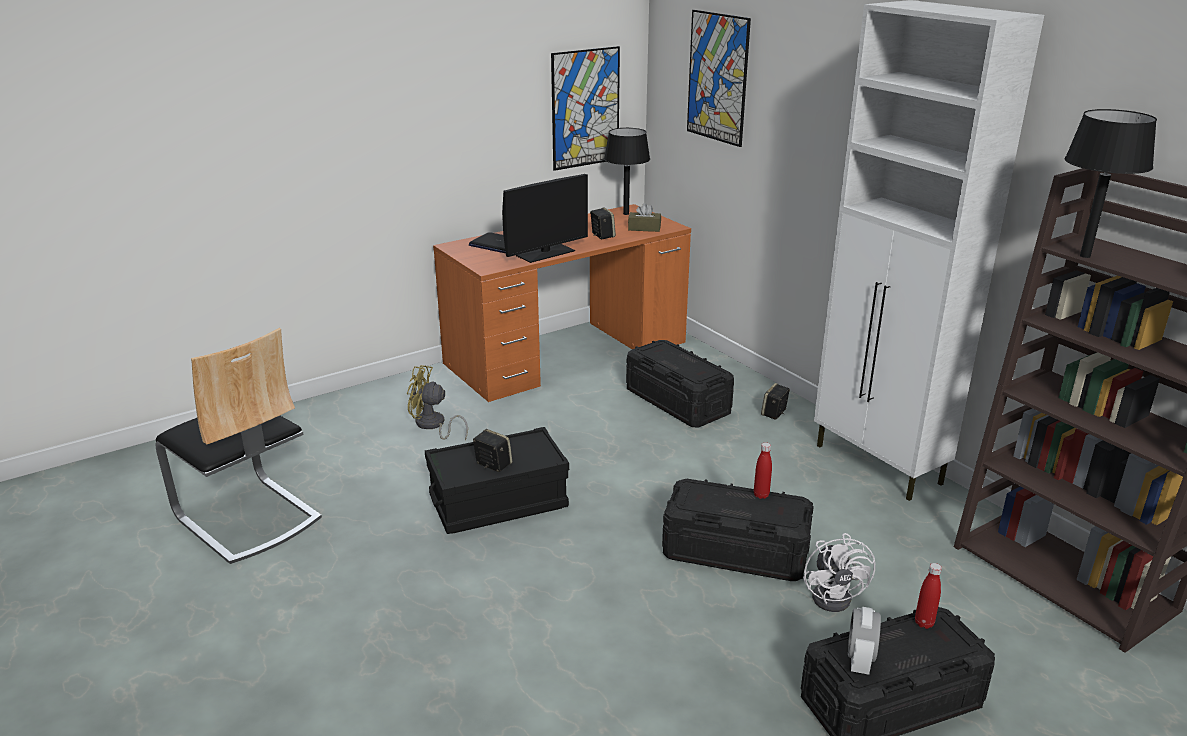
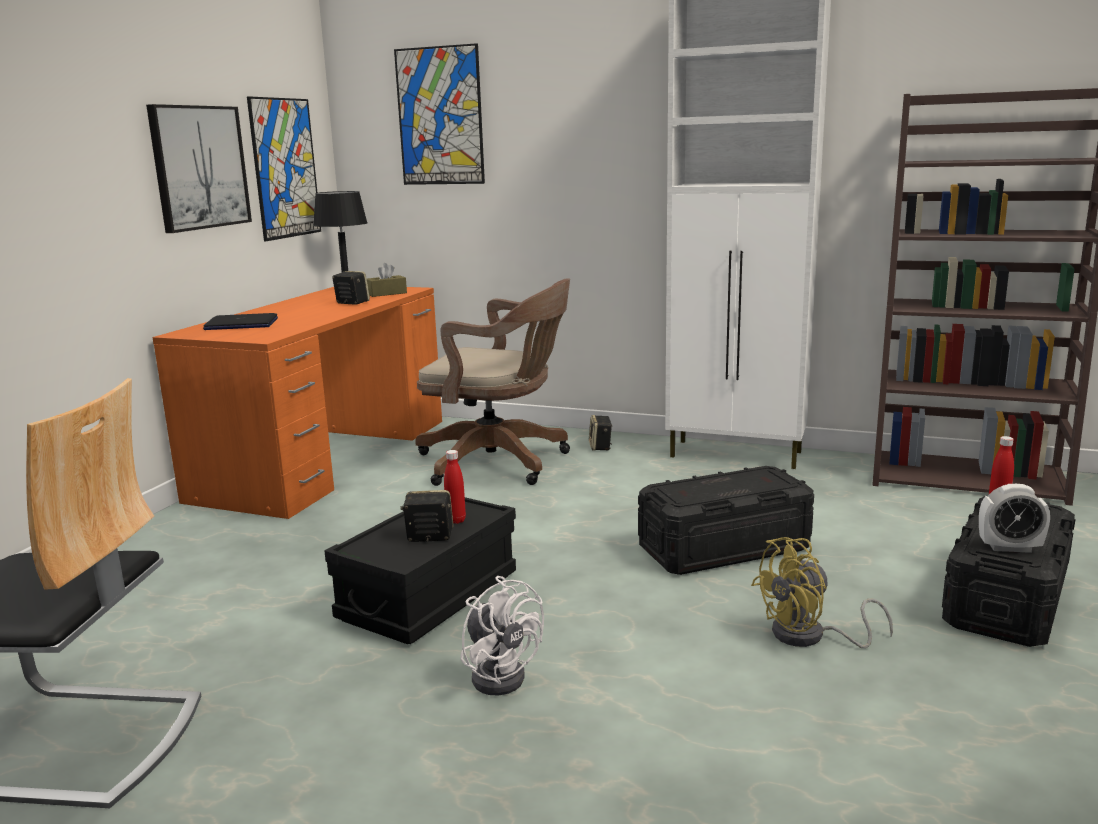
camera: 35 degrees left, 10 degrees down
(433, 426) = (244, 558): yellow fan -> yellow fan (809, 637)
(494, 116) = (199, 167): none -> picture
(545, 253) = (313, 320): monitor -> none
(677, 402) = (500, 463): black storage box -> brown office chair
(761, 495) = (732, 475): red bottle -> red bottle (456, 520)
(836, 595) = (849, 546): white fan -> white fan (501, 673)
(859, 661) = (1009, 547): alarm clock -> alarm clock turned 60 degrees counterclockwise
(1084, 256) = (943, 162): black table lamp -> none

